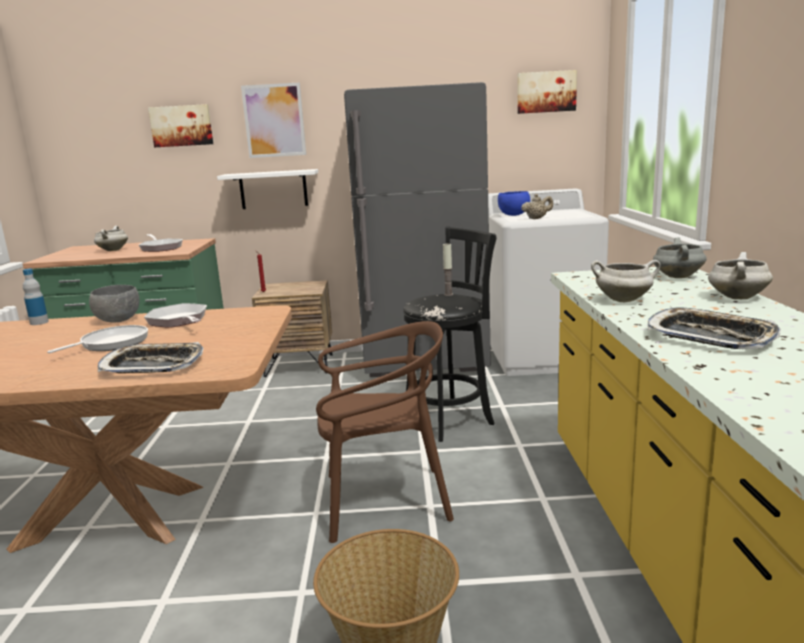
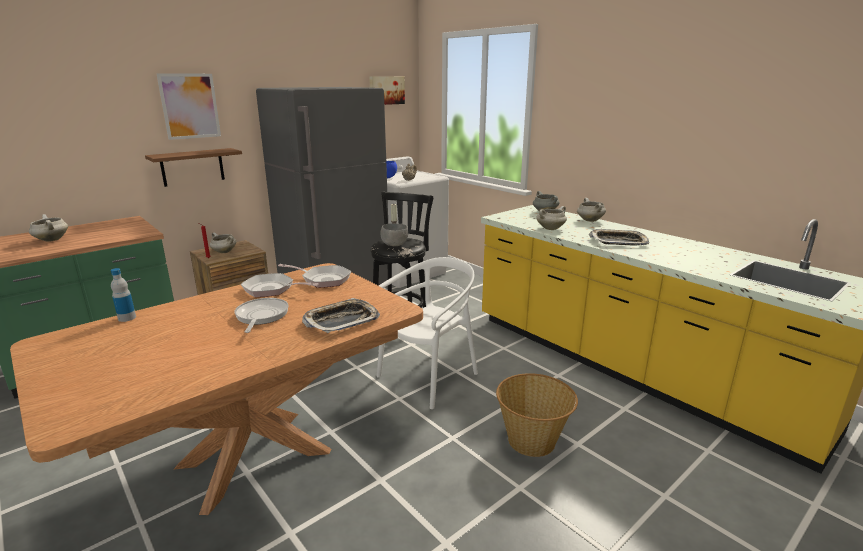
camera: 40 degrees left, 5 degrees up
(119, 320) = (212, 299): grey bowl -> grey bowl (395, 245)
(161, 248) = (109, 231): frying pan -> frying pan (323, 279)
(181, 126) = (95, 109): picture -> none
(273, 189) = (192, 167): white shelf -> brown shelf
(286, 288) = (224, 252): none -> white cooking pot
(384, 501) = (429, 377): brown chair -> white chair

